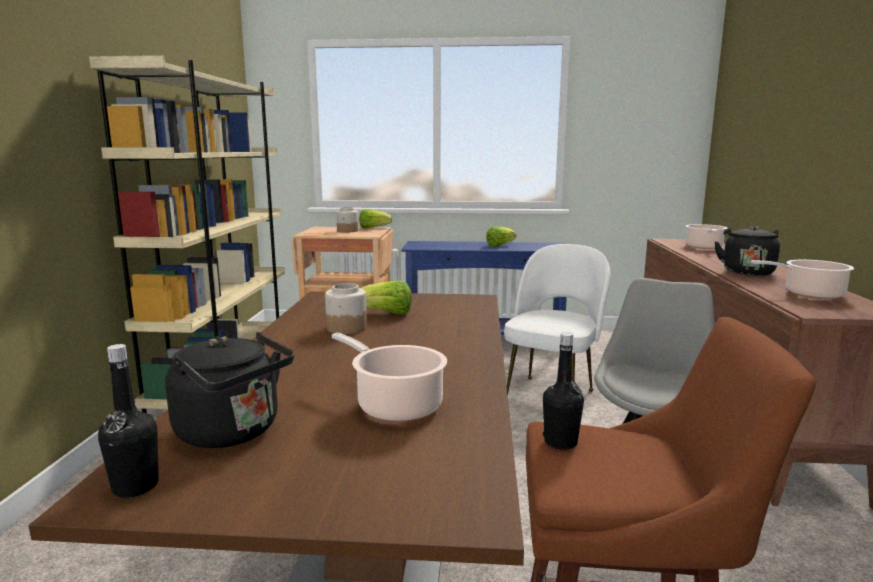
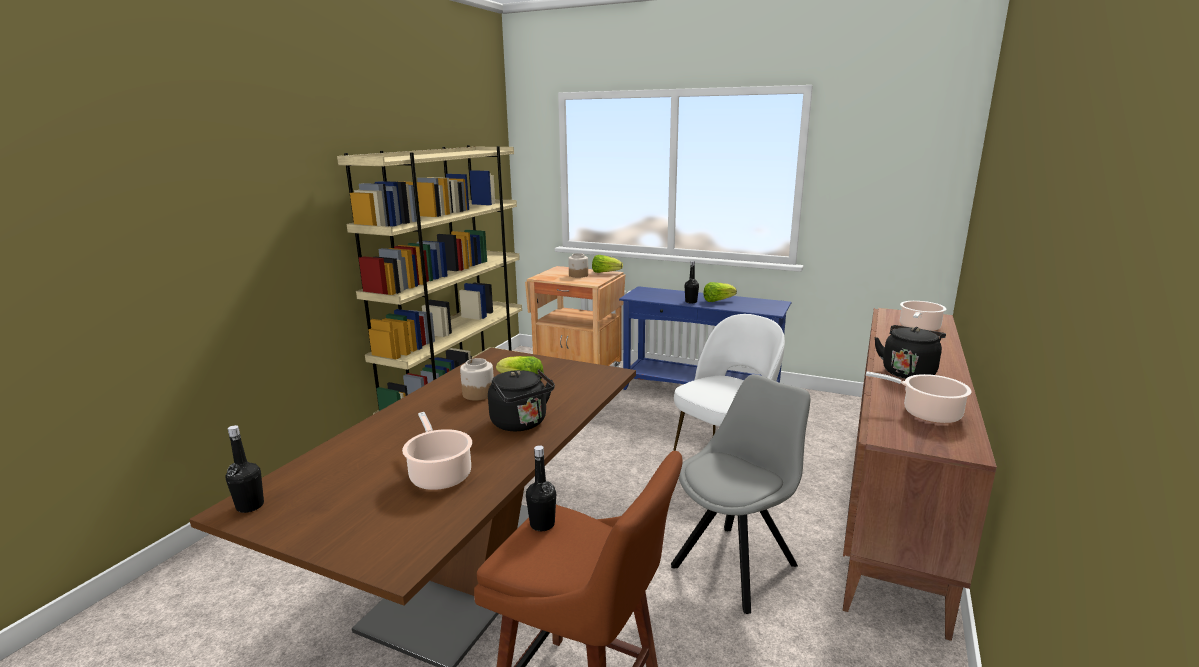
camera: 20 degrees right, 5 degrees up
(233, 432) = (327, 477): black kettle -> black kettle (521, 424)
(476, 247) = (691, 302): none -> black bottle

